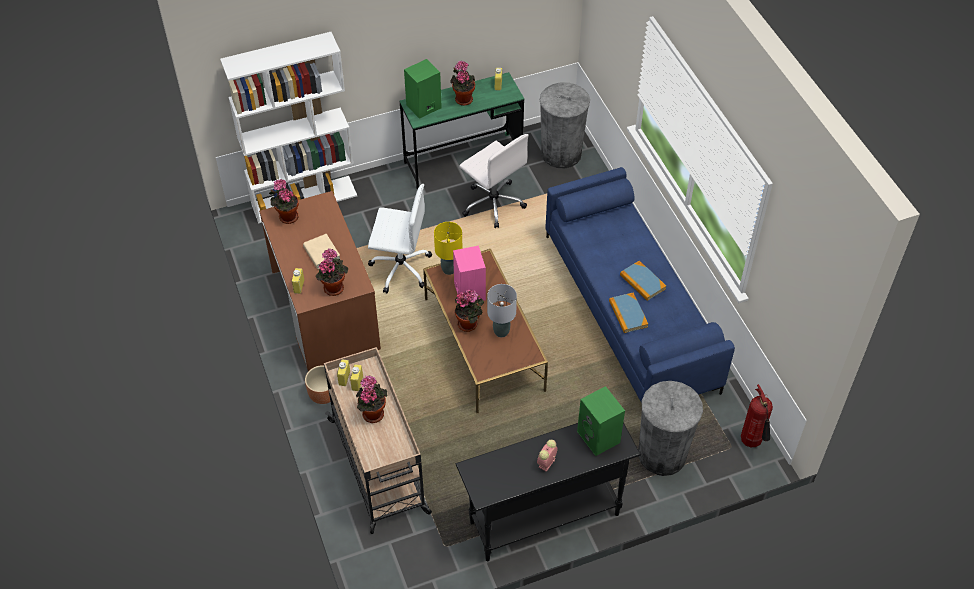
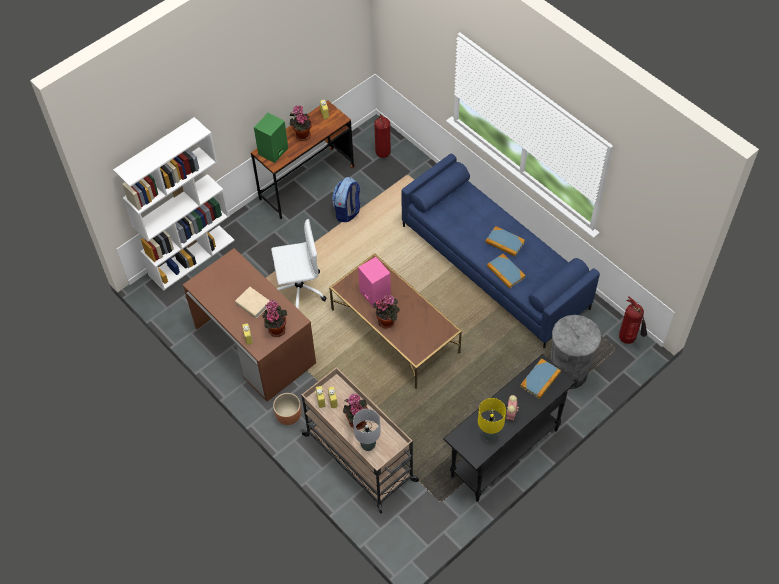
camera: 20 degrees left, 5 degrees up
(287, 216) = (208, 282): potted plant -> none
(449, 269) = (350, 281): yellow table lamp -> yellow table lamp (489, 435)
(463, 161) = (307, 183): green desk -> brown desk
(493, 203) = (347, 211): white office chair -> backpack
(501, 331) = (415, 318): grey table lamp -> grey table lamp (368, 445)
(561, 154) = (382, 152): grey trash can -> fire extinguisher
(599, 437) = (540, 379): green speaker -> book

